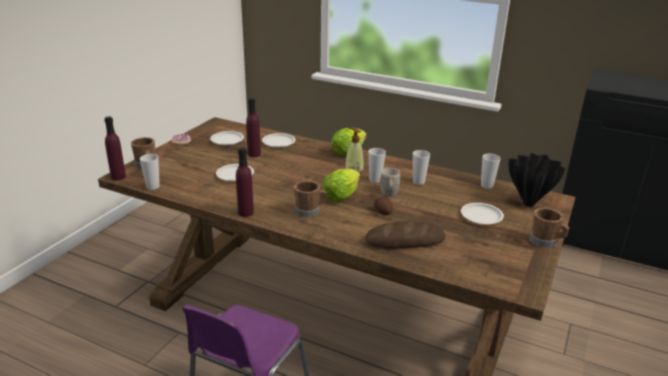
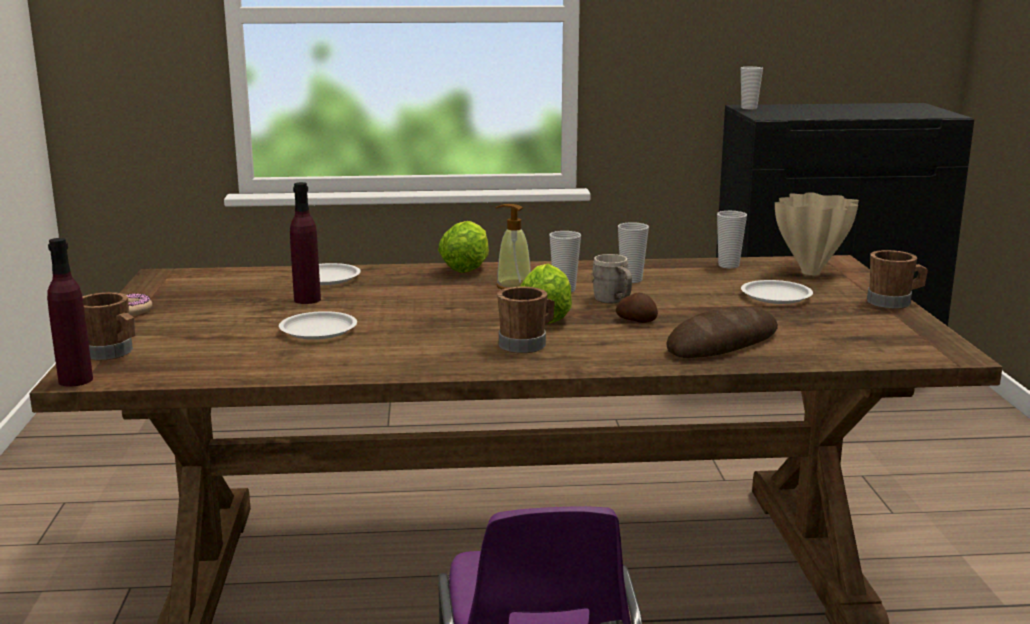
camera: 30 degrees left, 10 degrees down
(153, 187) = (179, 377): cup -> cup (749, 108)
(227, 140) = (222, 292): white plate -> none
(245, 212) = (421, 369): purple bottle -> none
(529, 204) = (812, 272): black vase -> beige vase

